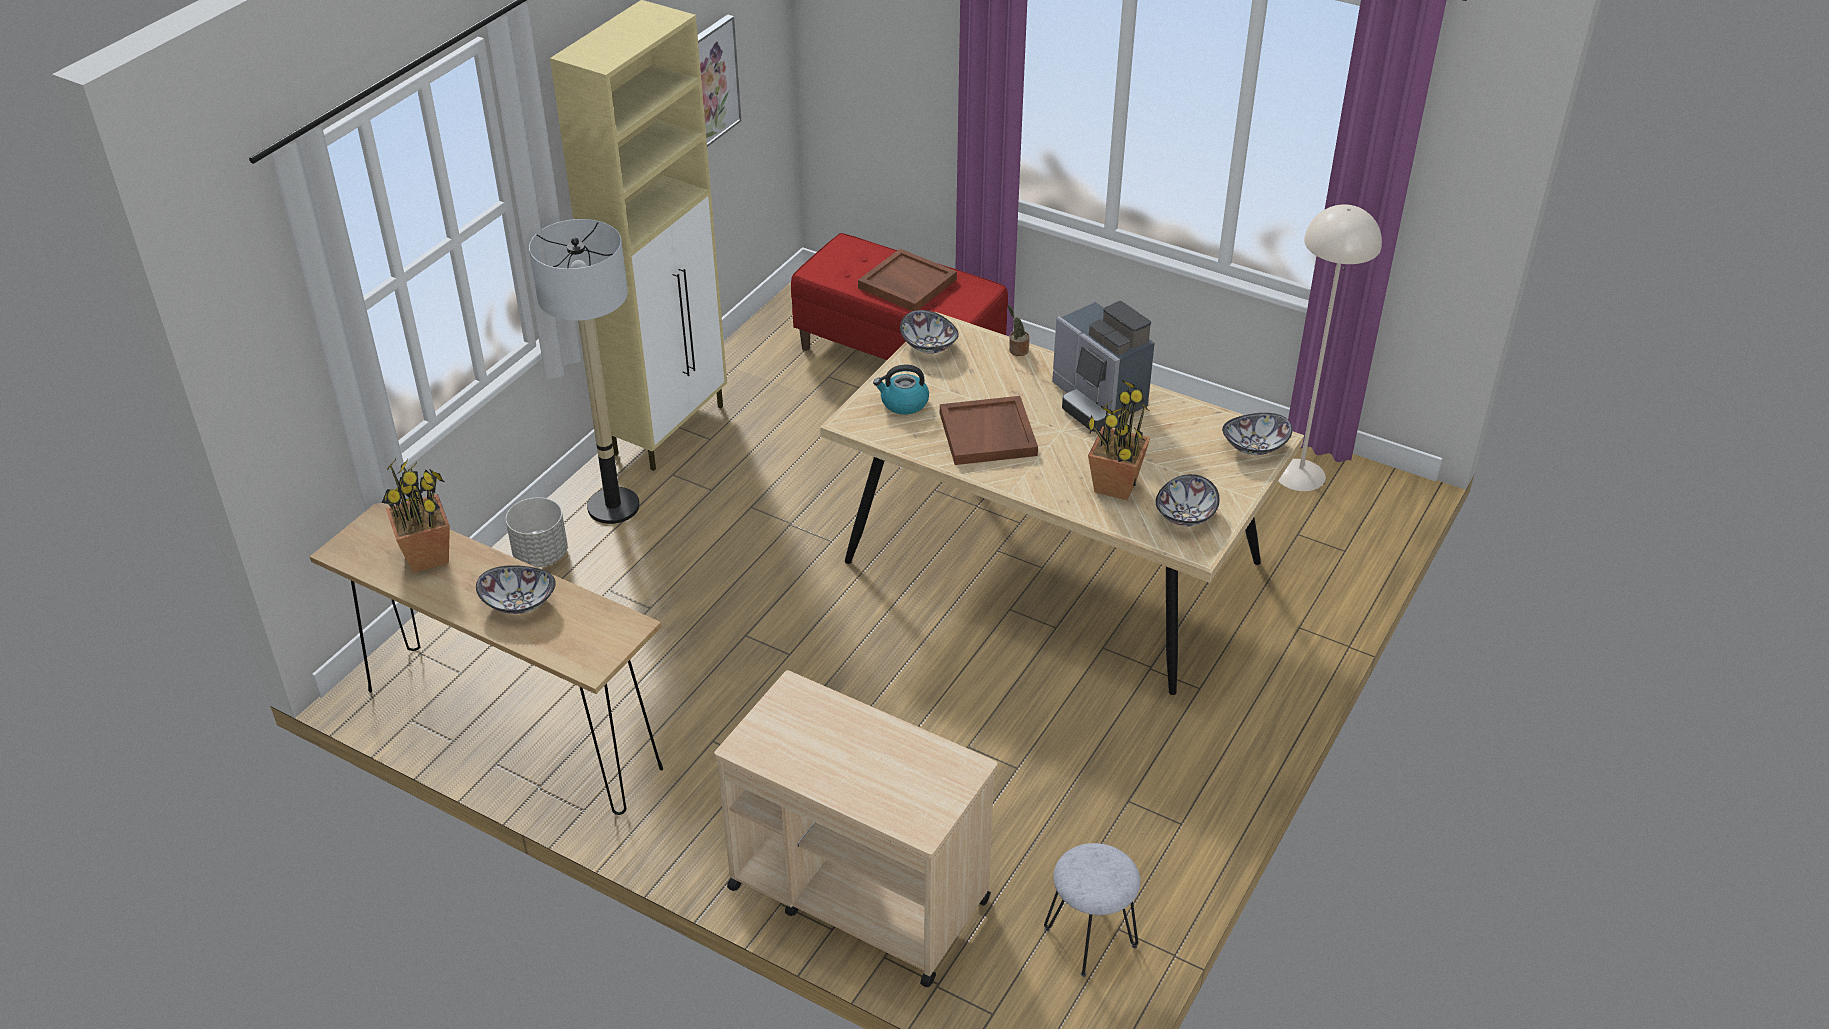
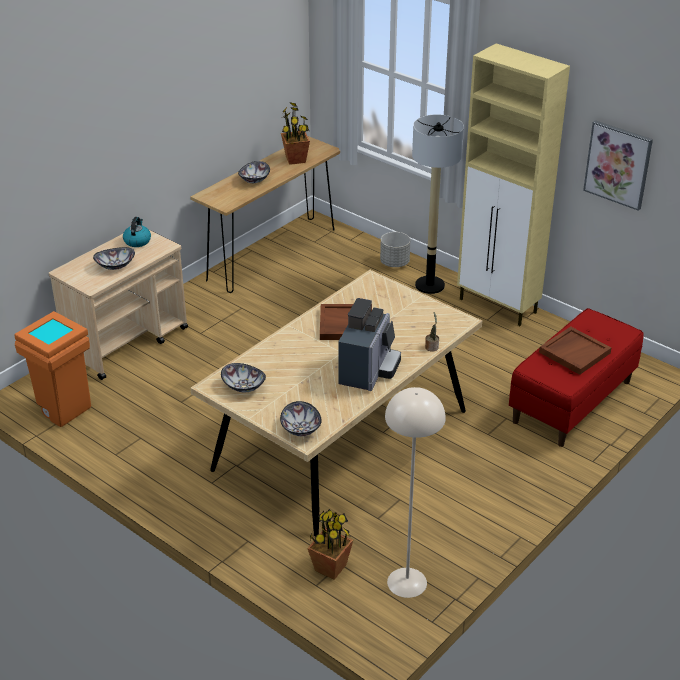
camera: 100 degrees right, 5 degrees down
(903, 403) = (384, 298): kettle -> kettle (137, 241)
(929, 345) = (443, 313): bowl -> bowl (115, 266)
(1089, 937) = (62, 409): grey stool -> orange trash can
(1097, 401) = (368, 371): coffee machine -> coffee machine turned 135 degrees clockwise
(1115, 486) = (281, 364): potted plant -> potted plant (330, 567)

